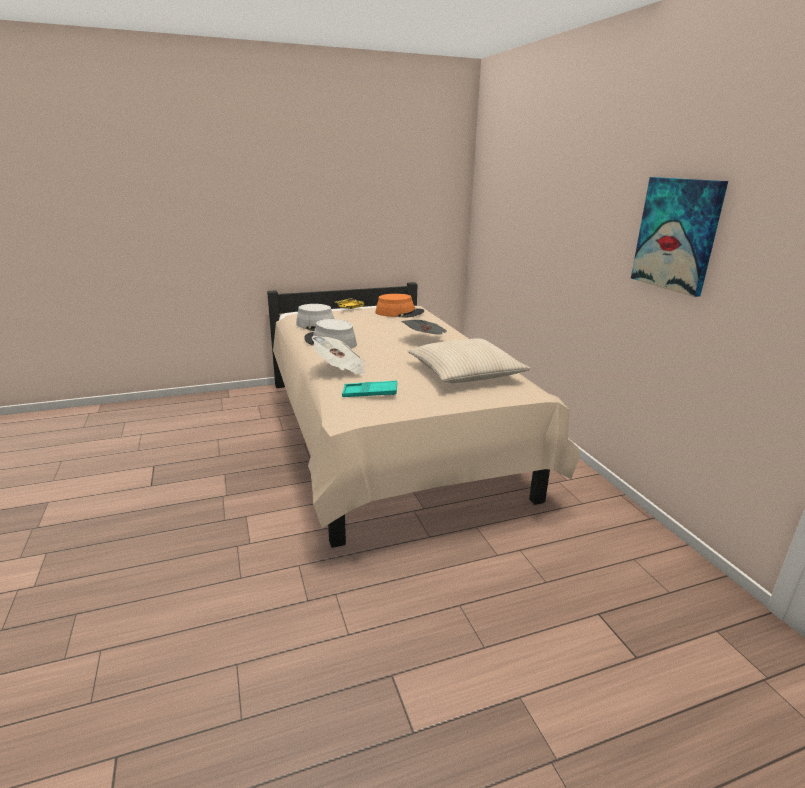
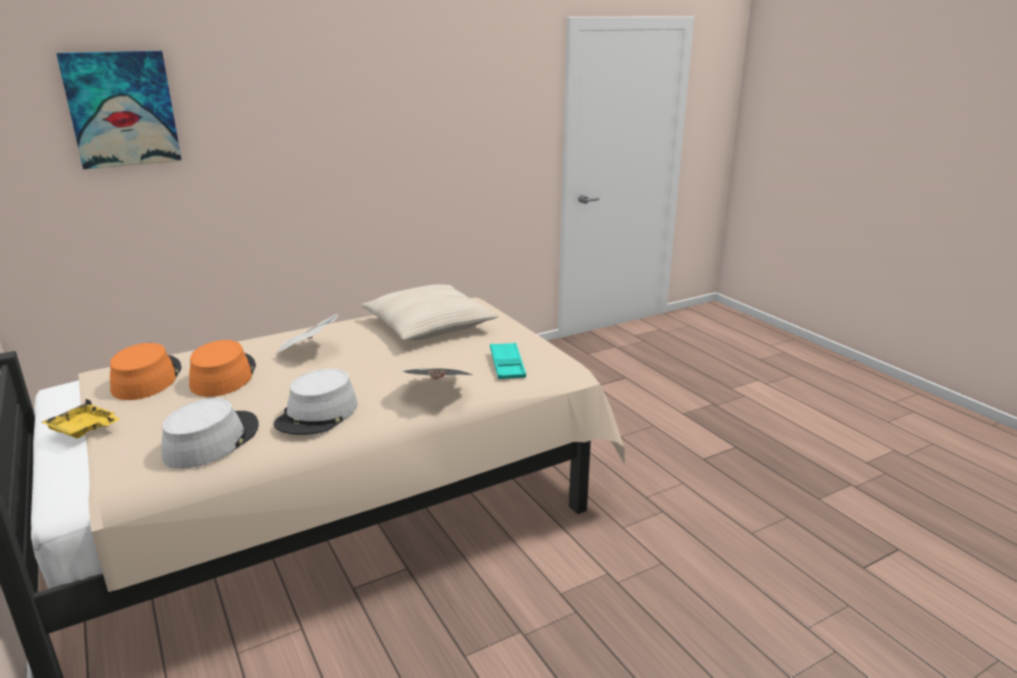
camera: 100 degrees left, 0 degrees up
(395, 324) = (223, 376): none -> orange hat
(677, 234) = (428, 135): picture -> picture (122, 109)

